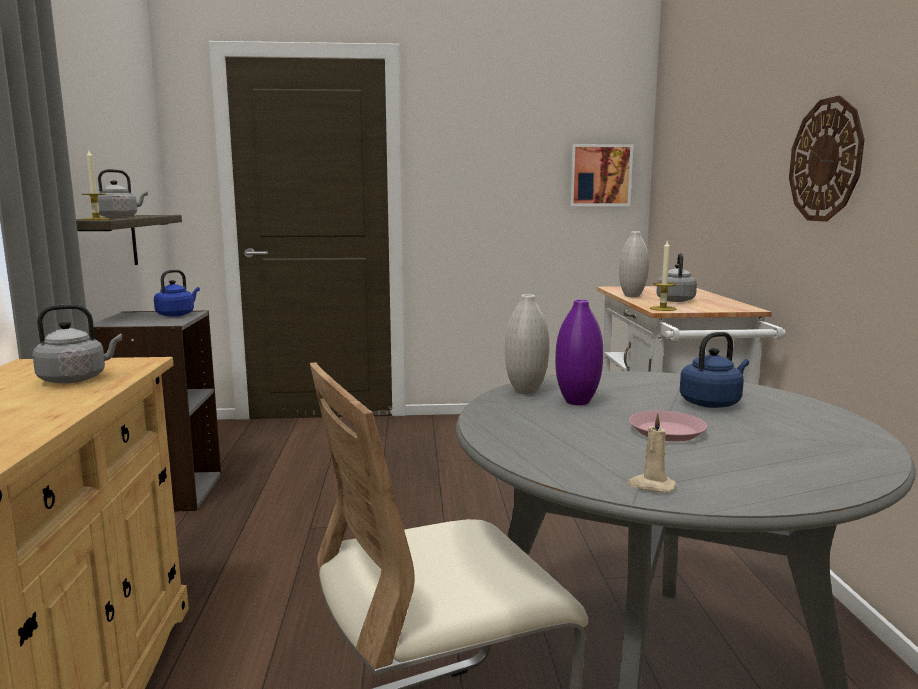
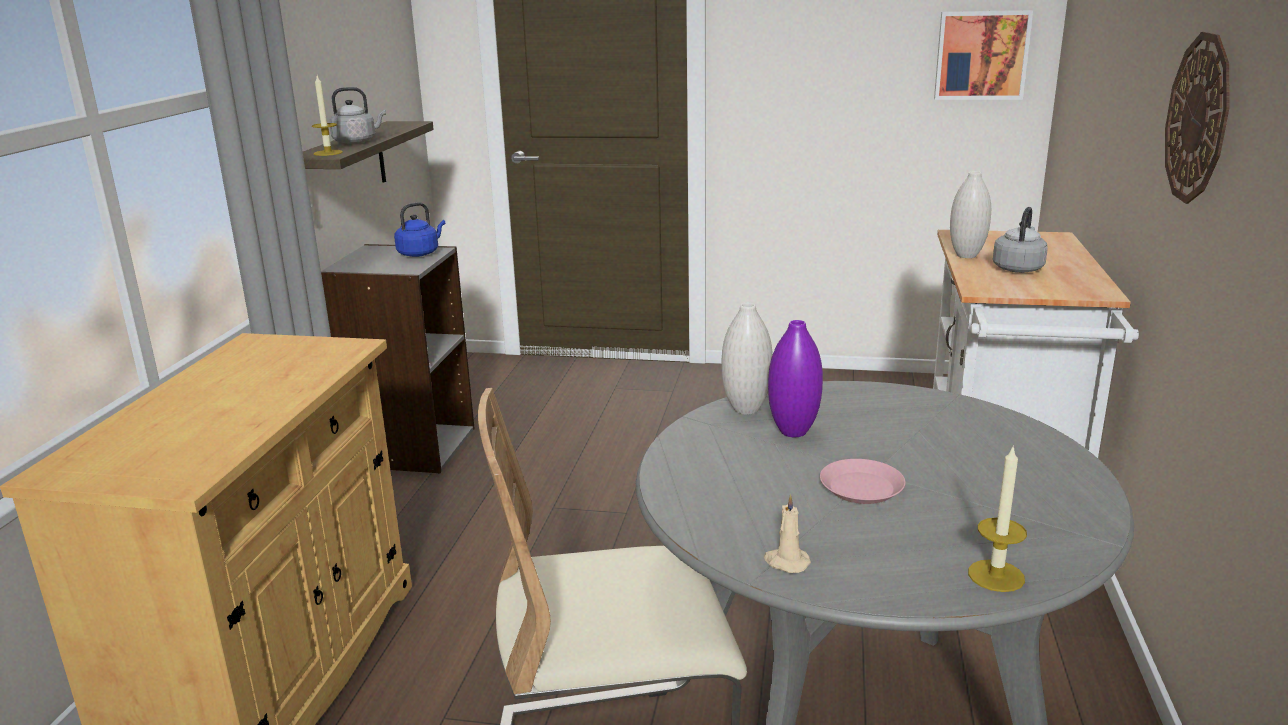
camera: 15 degrees right, 10 degrees up
(76, 379) = (288, 370): grey kettle -> none
(663, 308) = (983, 288): candle -> candle (996, 576)
(712, 403) = (951, 447): blue kettle -> none

